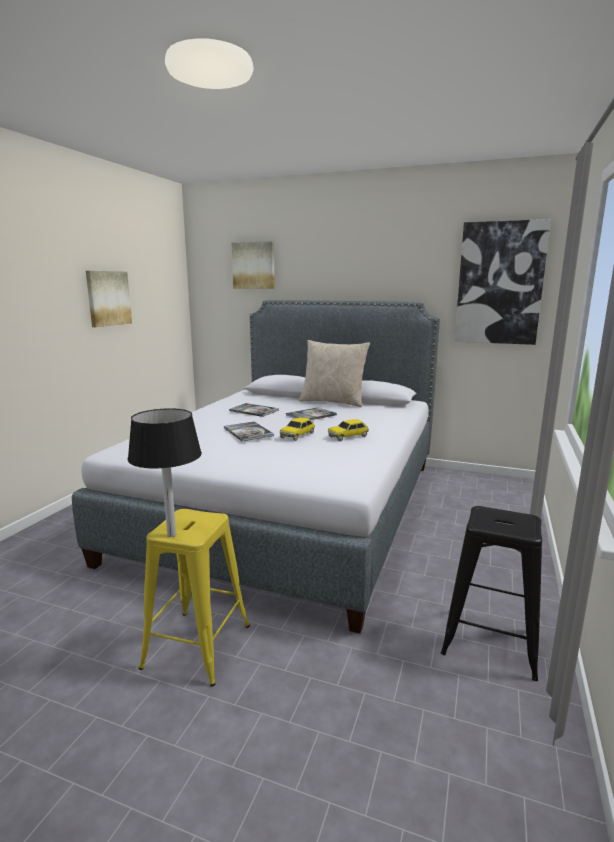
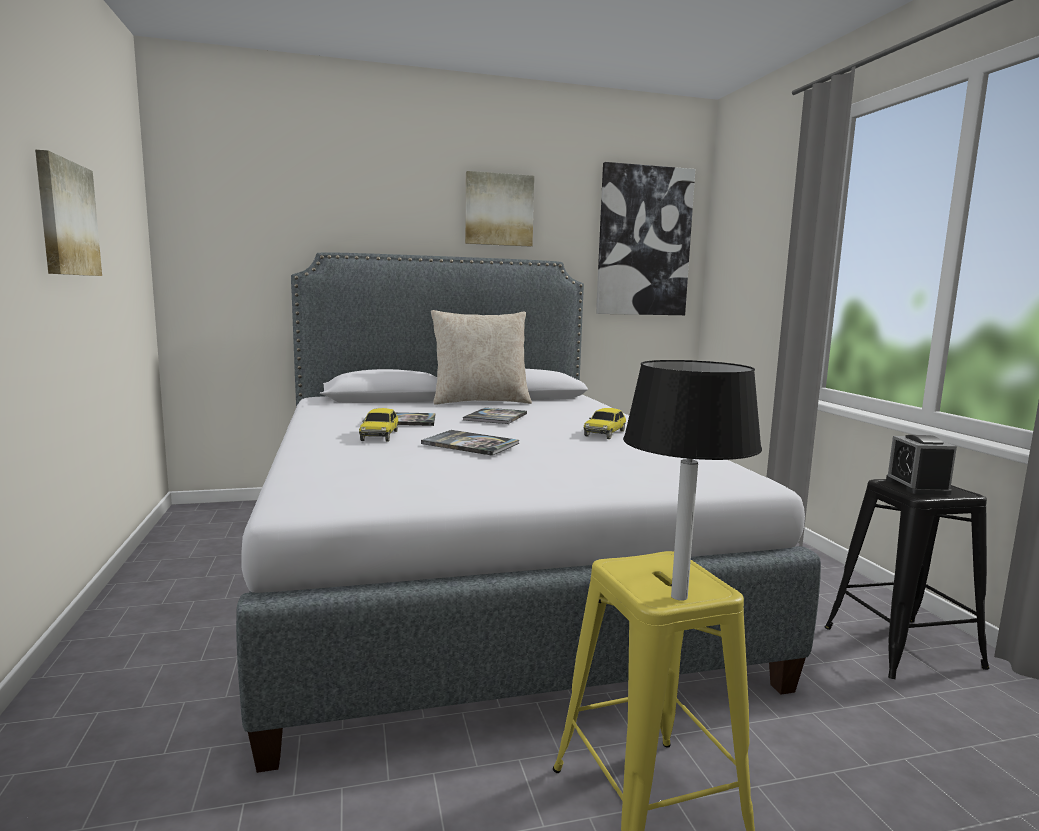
camera: 35 degrees left, 5 degrees down
(253, 265) = (291, 195): picture -> picture (499, 210)
(297, 435) = (541, 440): toy car -> toy car (380, 435)
(499, 519) = (917, 486): none -> alarm clock

